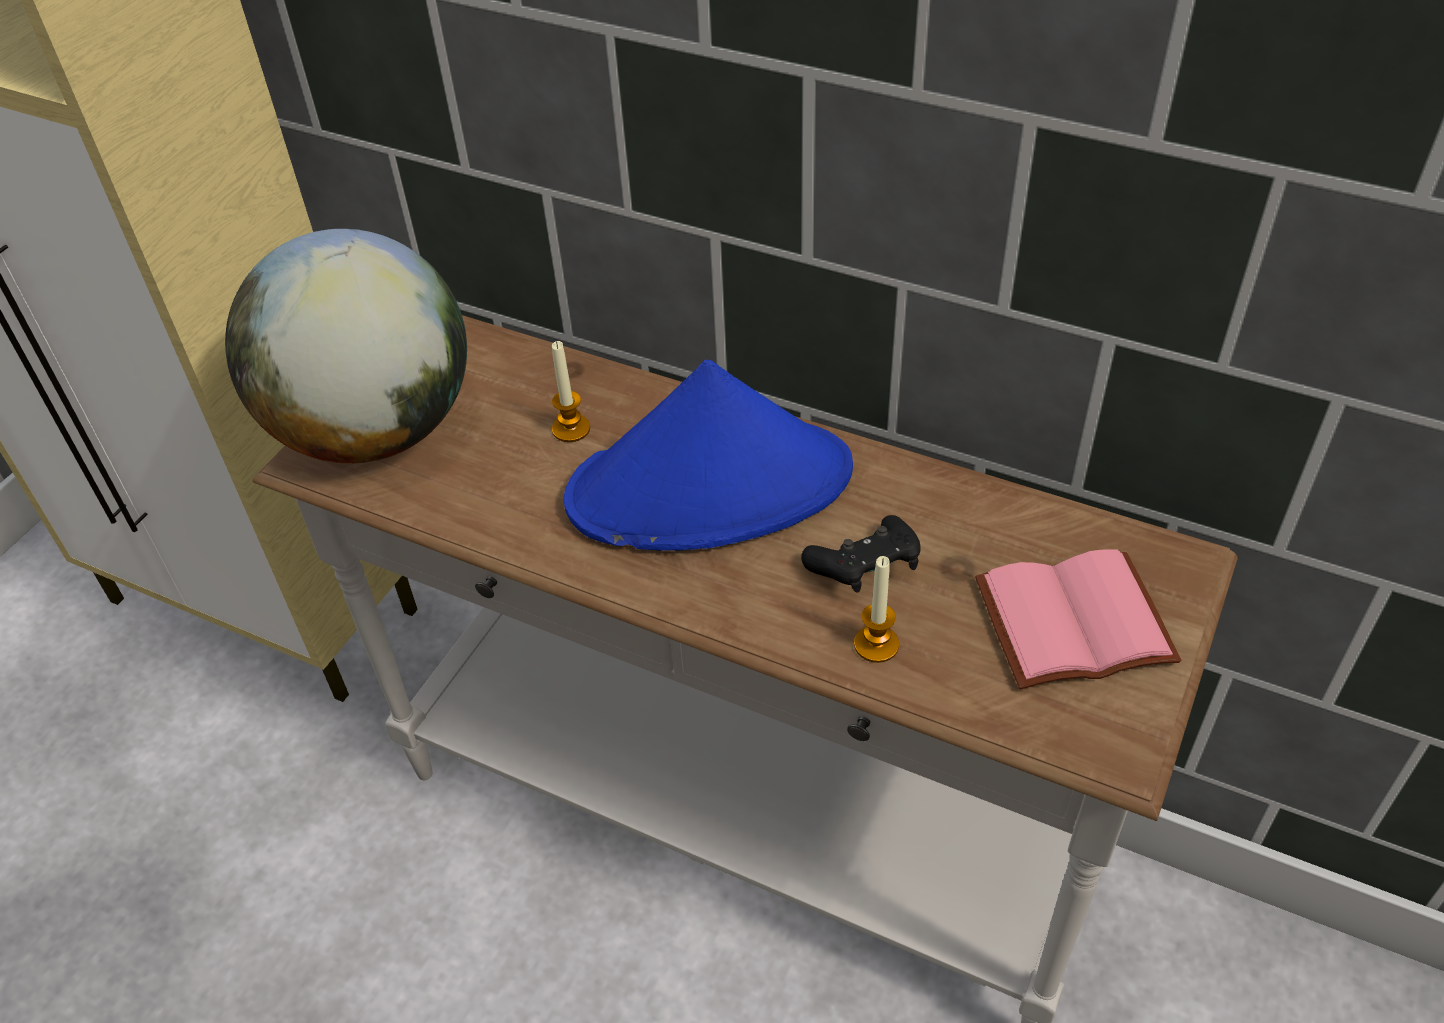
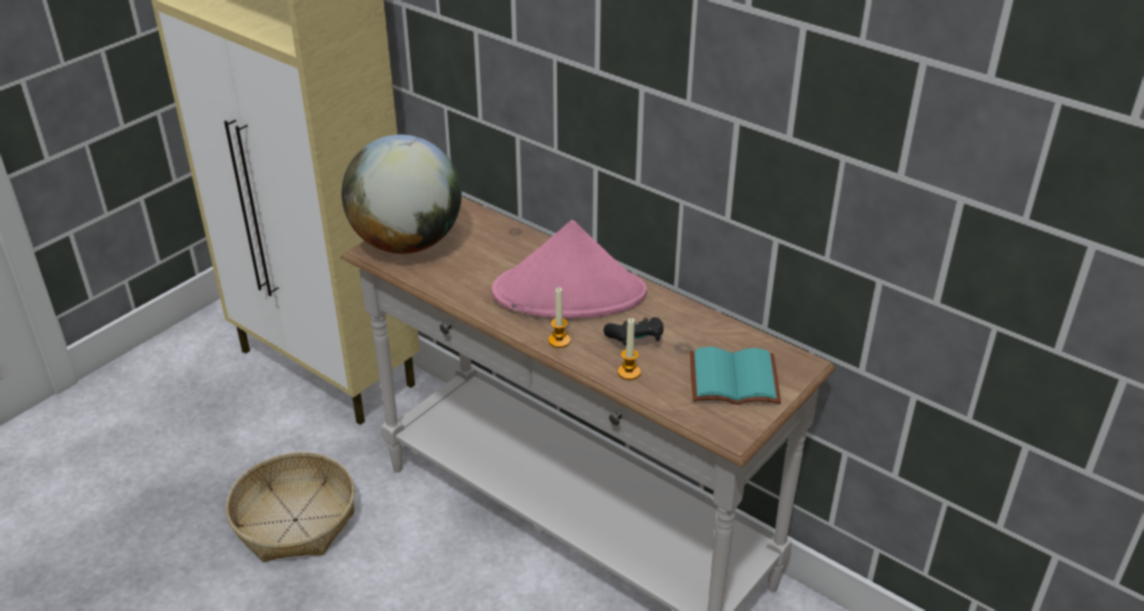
camera: 10 degrees right, 10 degrees down
(272, 910) = (296, 520): none -> basket
(571, 429) = (506, 257): candle -> candle (559, 341)
(711, 486) = (570, 293): blue hat -> pink hat
(1072, 627) = (732, 381): pink book -> turquoise book

